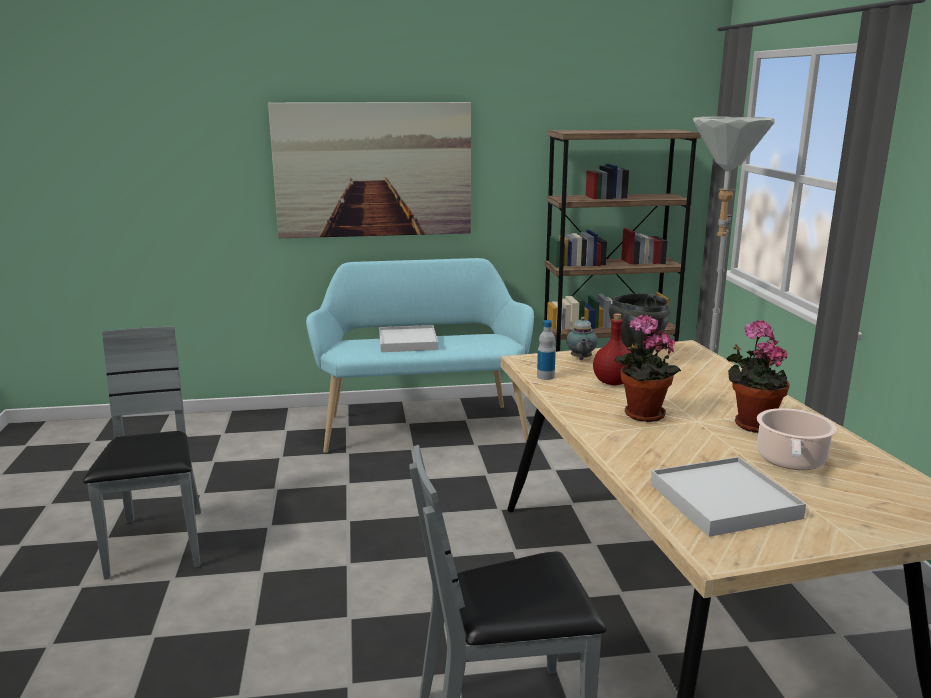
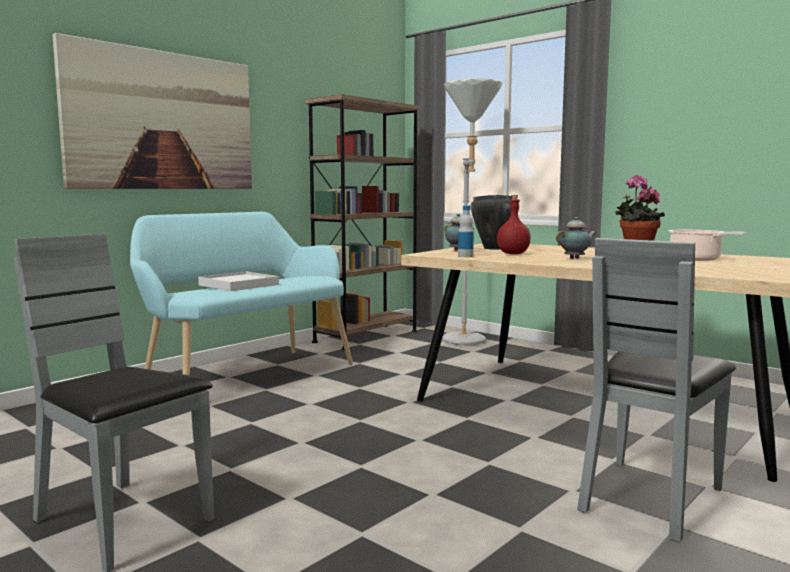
camera: 40 degrees left, 10 degrees down
(641, 415) = (576, 258): potted plant -> teapot
(724, 501) = (726, 269): white tray -> none

